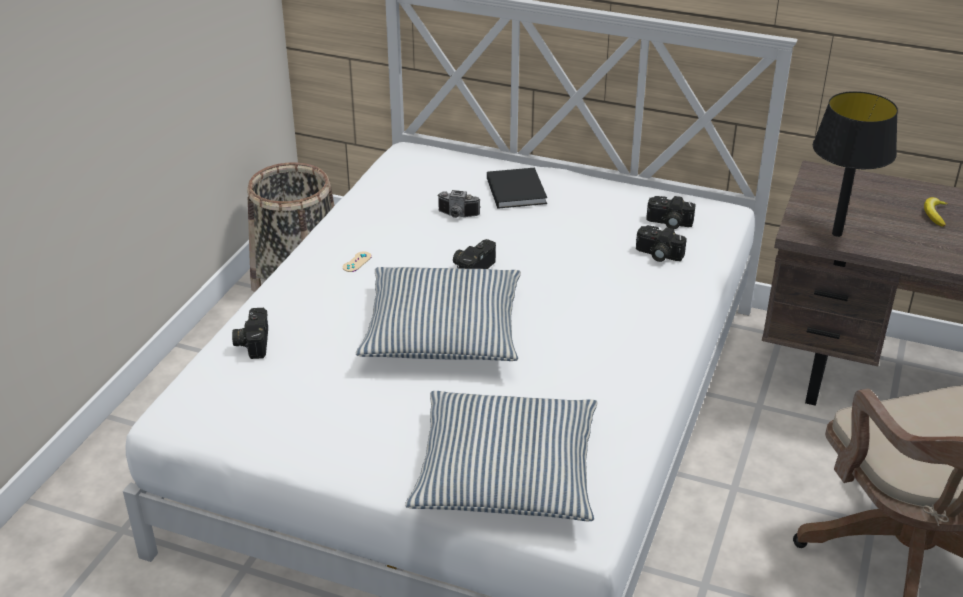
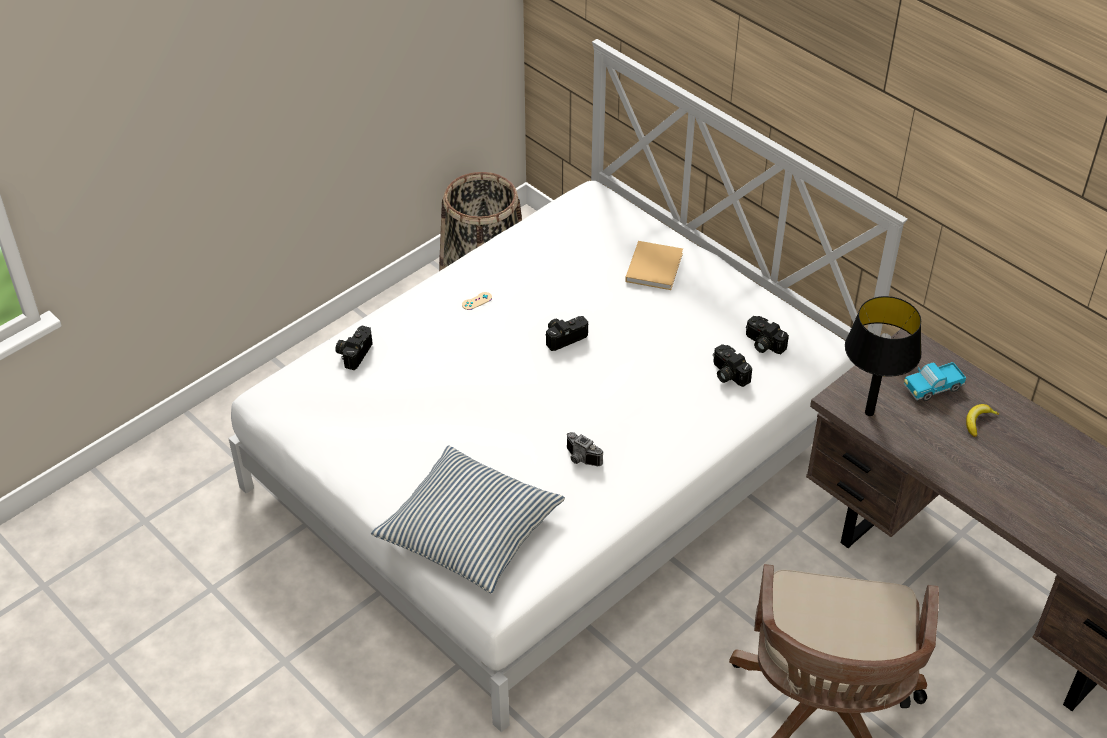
camera: 25 degrees right, 10 degrees up
(442, 331) = (501, 390): pillow -> none
(457, 216) = (587, 279): camera -> camera (580, 459)
(515, 189) = (654, 266): black book -> beige book
(872, 201) = (932, 388): none -> toy truck

